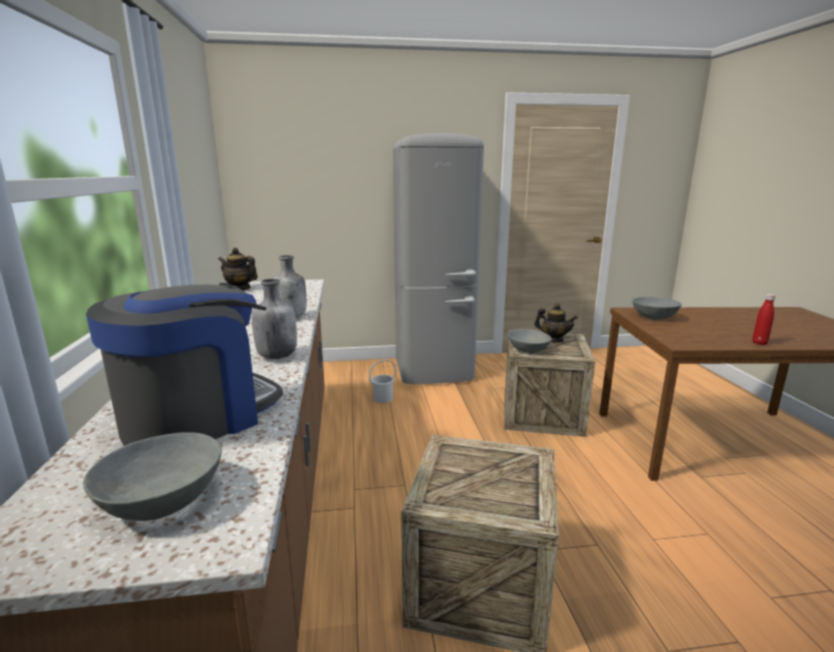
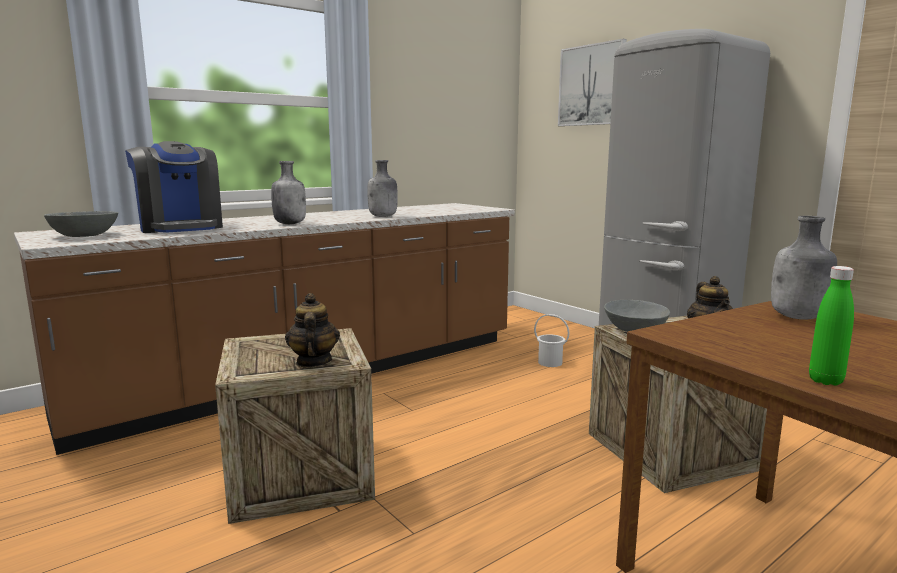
camera: 60 degrees right, 5 degrees down
(199, 416) = (180, 228): coffee machine -> coffee machine turned 45 degrees clockwise
(239, 289) = (437, 205): teapot -> teapot (313, 362)
(314, 157) = (591, 85): none -> picture
(654, 317) = (798, 317): grey bowl -> grey bottle
(759, 343) = (825, 381): red bottle -> green bottle

